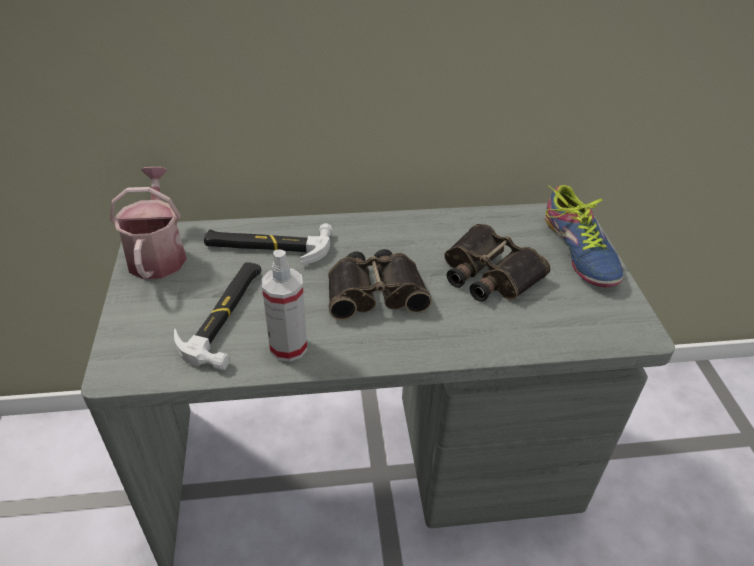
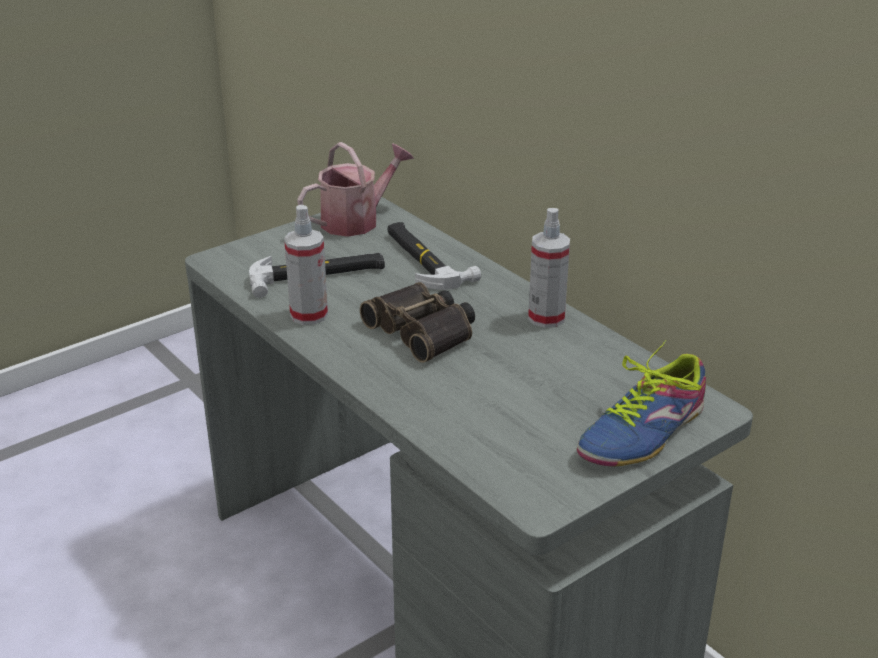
camera: 60 degrees right, 10 degrees down
(410, 227) = (546, 318): none -> spray bottle
(487, 274) = (524, 383): binoculars -> none

